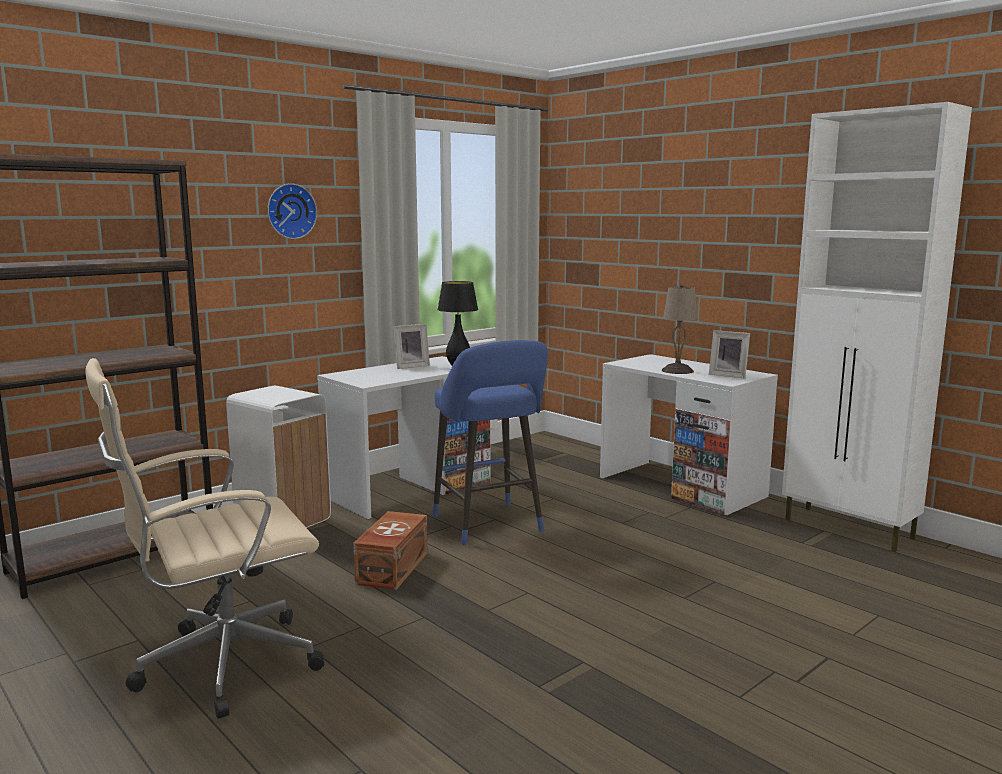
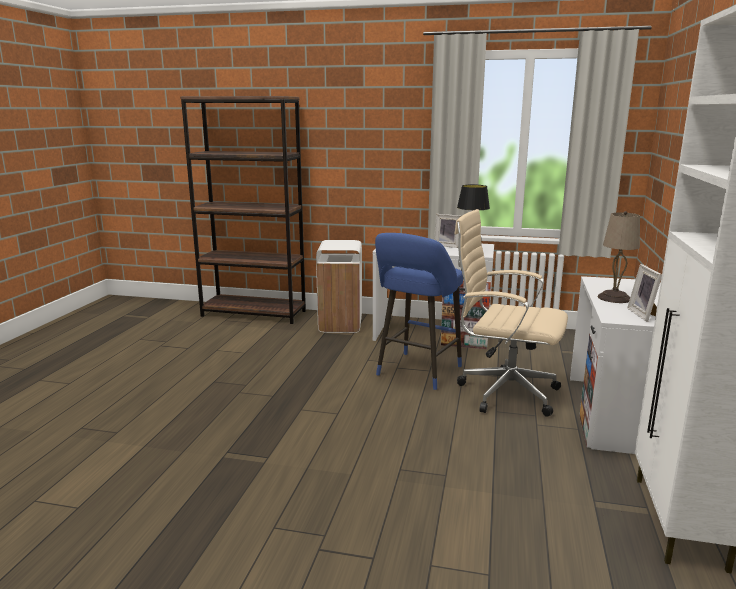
camera: 55 degrees right, 5 degrees up
(220, 666) = (179, 371): beige office chair -> beige office chair (503, 392)
(290, 211) = (385, 125): wall clock -> none
(391, 568) = (319, 368): brown storage box -> none

